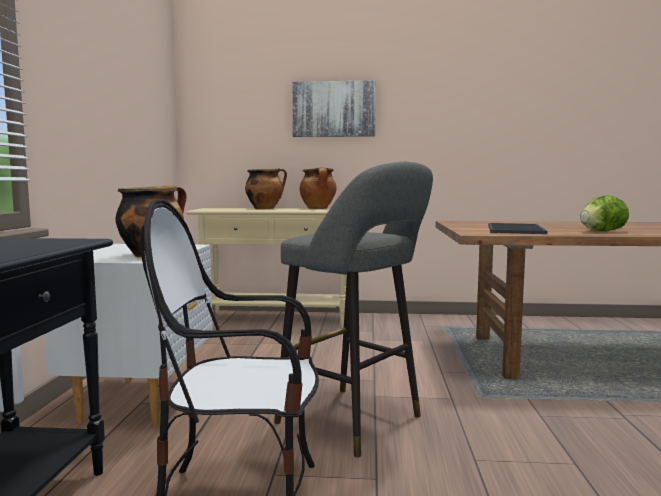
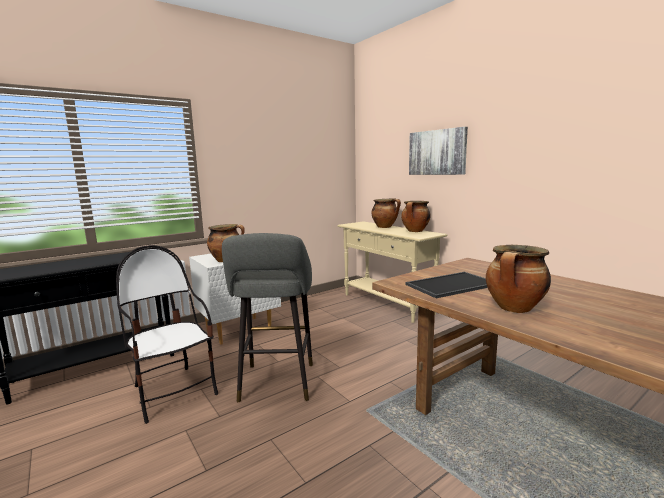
camera: 50 degrees right, 5 degrees up
(602, 231) = (514, 309): lettuce -> cooking pot

